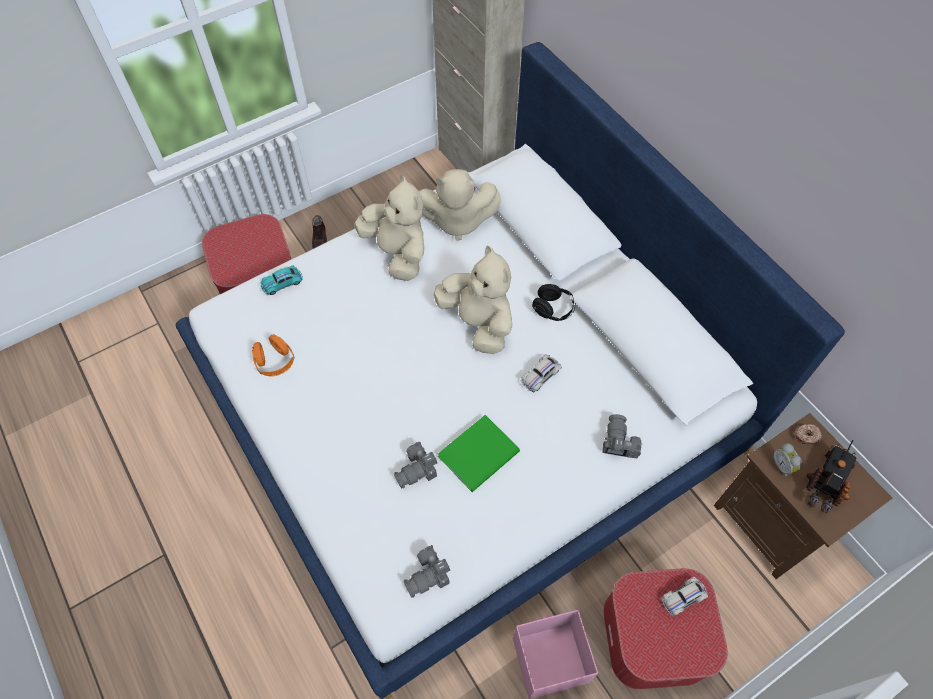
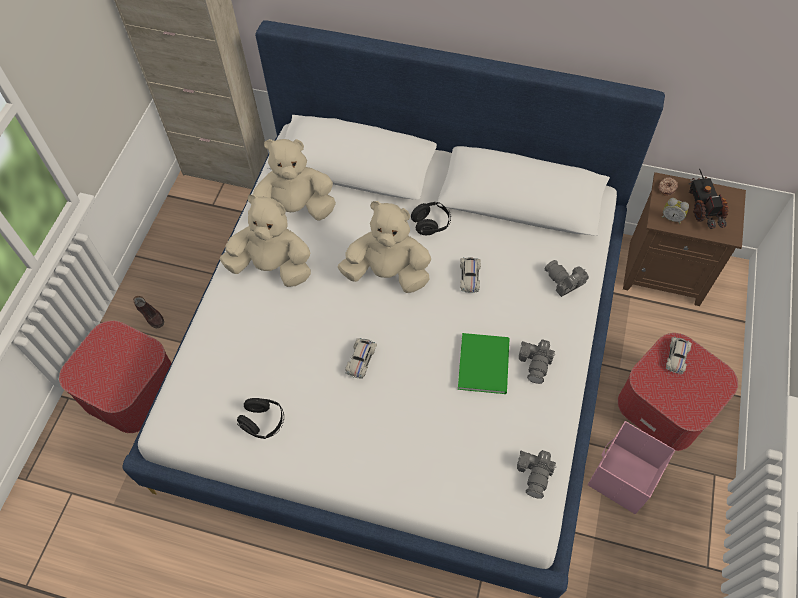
camera: 40 degrees left, 0 degrees up
(275, 362) = (263, 422): orange headphones -> black headphones
(282, 283) = (202, 358): turquoise toy car -> none
(388, 373) = (361, 360): none -> white toy car
(417, 470) = (453, 411): camera -> camera (536, 364)
(458, 221) = (295, 209): beige plush toy -> beige plush toy turned 150 degrees counterclockwise

